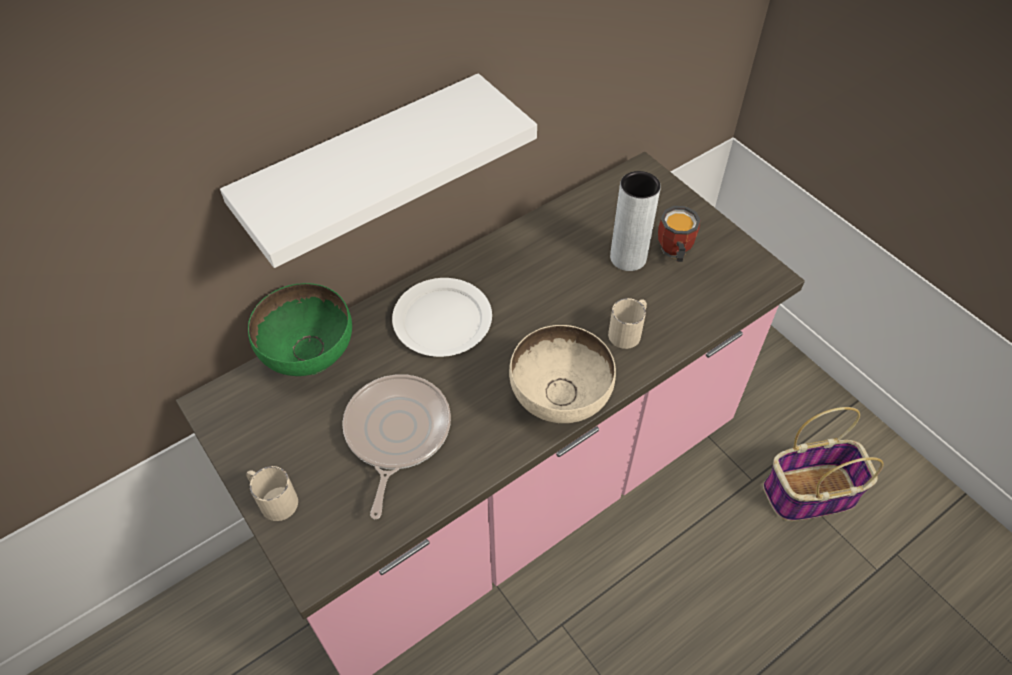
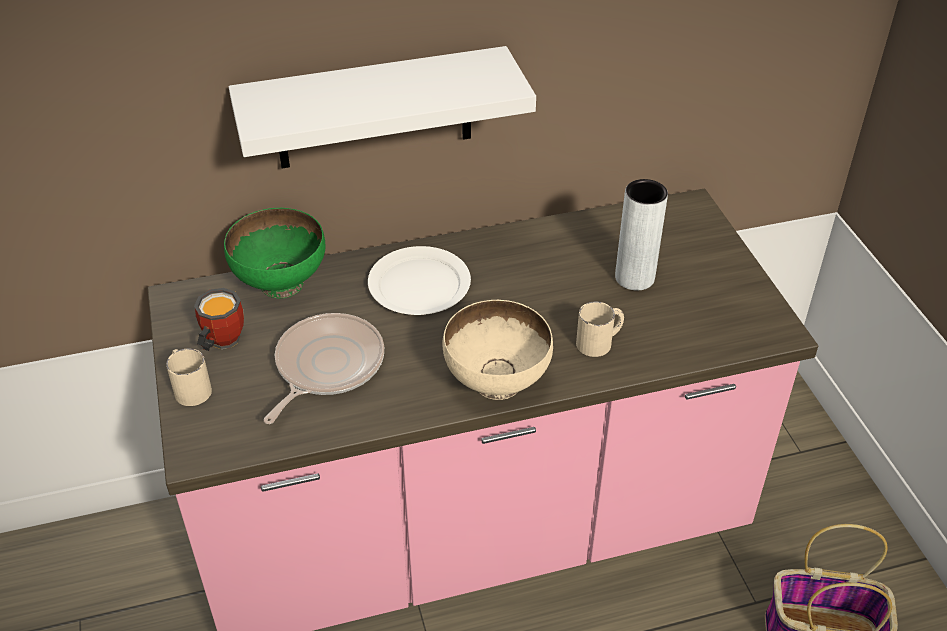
camera: 20 degrees right, 10 degrees down
(672, 252) = (684, 284): mug -> mug (219, 342)

